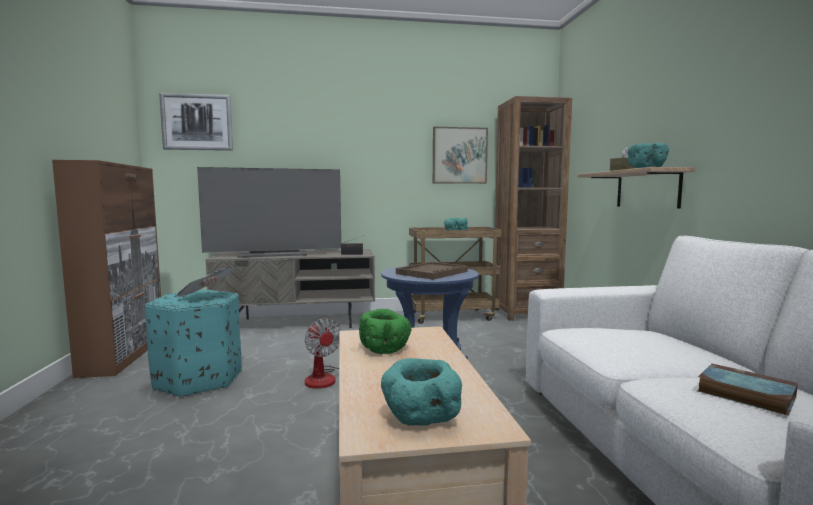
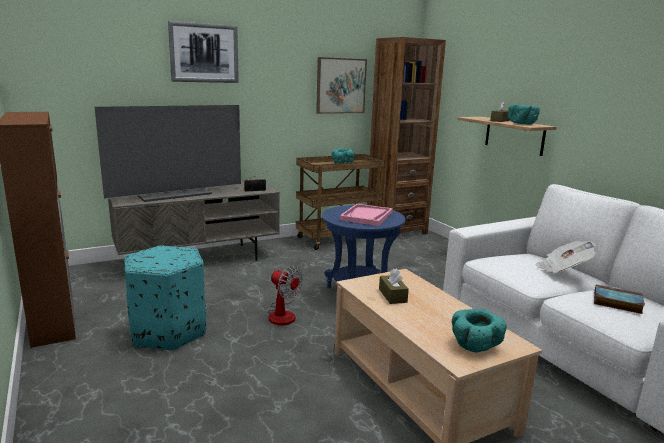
camera: 20 degrees left, 10 degrees up
(197, 122) = (69, 46): picture -> picture (204, 53)
(205, 297) = (177, 257): newspaper -> newspaper (563, 269)
(385, 349) = (392, 295): green bowl -> brown tissue box
(432, 272) = (367, 216): brown tray -> pink tray

